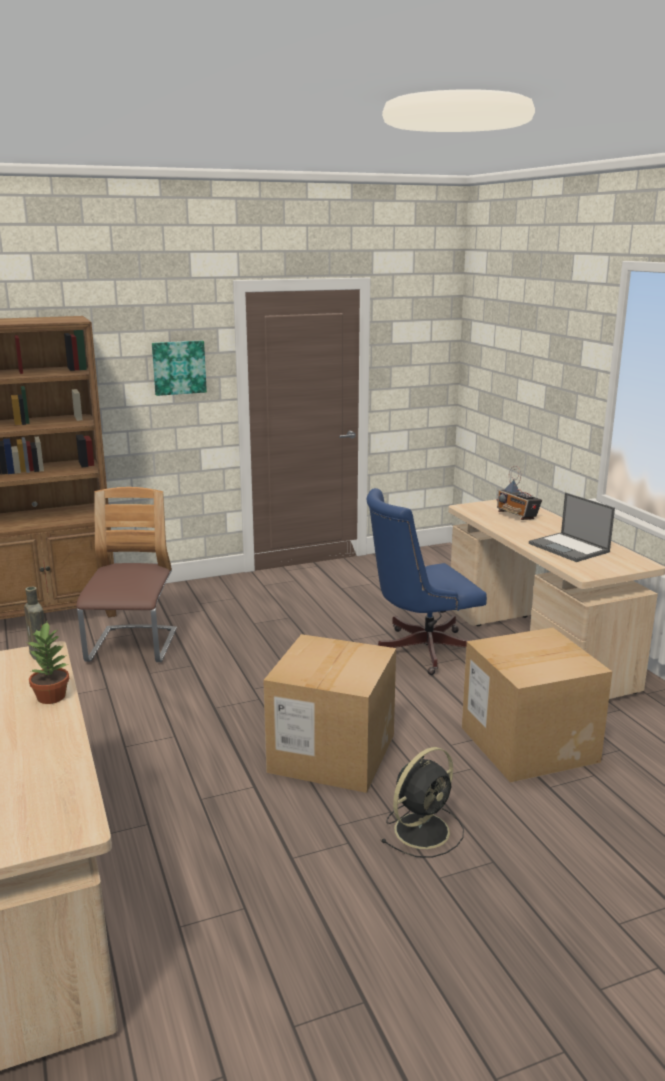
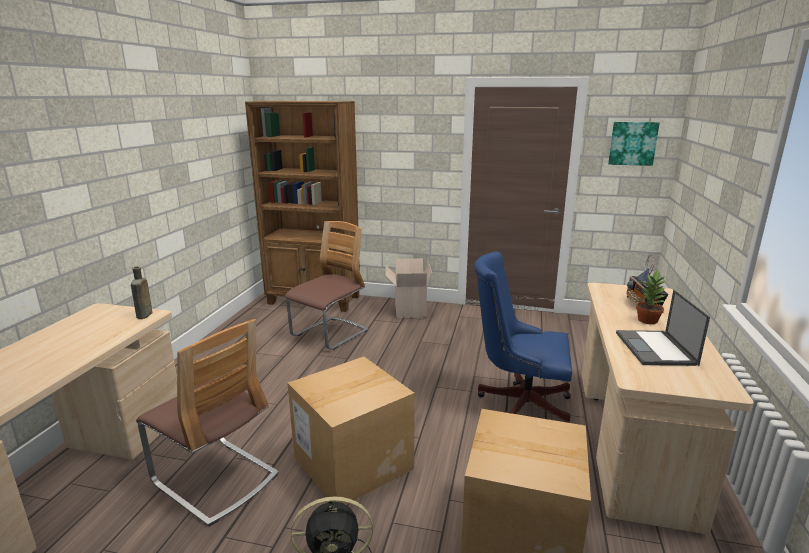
camera: 35 degrees right, 0 degrees up
(52, 696) = (97, 345): potted plant -> potted plant (648, 320)
(179, 367) = (419, 143): picture -> picture (632, 143)
(196, 594) = (409, 310): none -> cardboard box
(210, 823) = (215, 479): none -> chair

